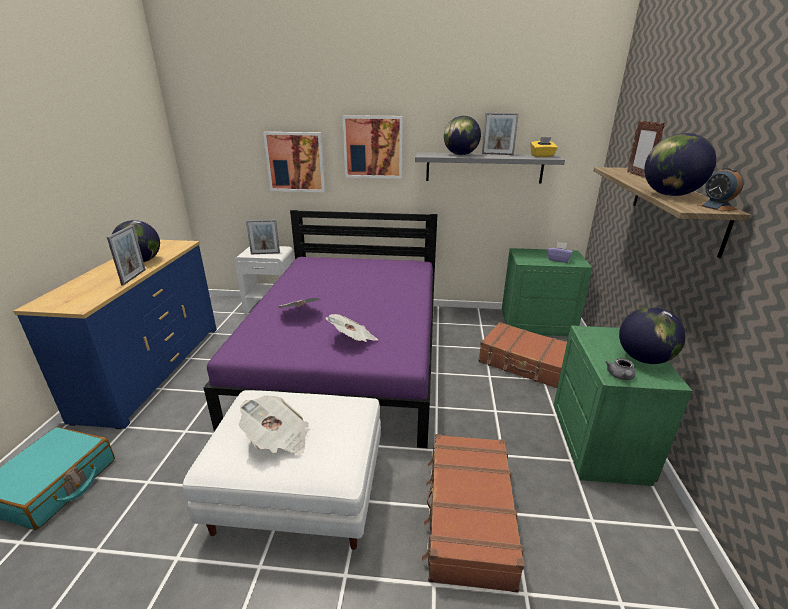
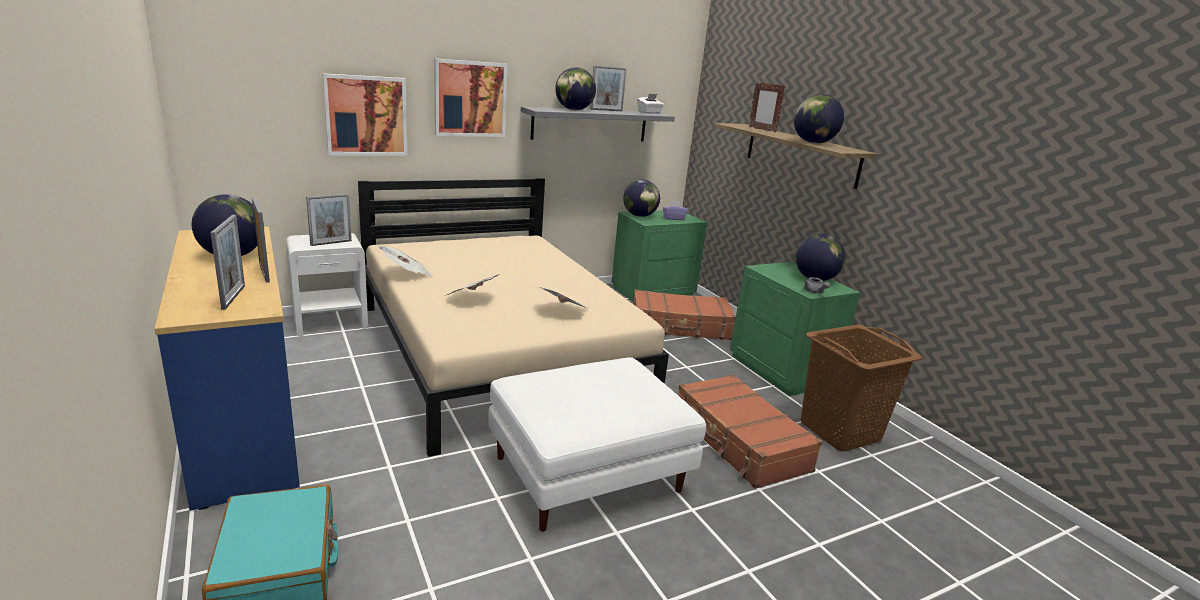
camera: 35 degrees left, 5 degrees down
(86, 294) = (233, 297): none -> picture frame
(278, 439) = (598, 399): newspaper -> newspaper (406, 274)
(348, 356) = (497, 353): purple bed -> beige bed
(525, 254) = (639, 216): none -> globe
(542, 156) = (649, 113): yellow tissue box -> white tissue box
(603, 550) = (839, 431): none -> brown laundry basket
(716, 207) = (853, 149): alarm clock -> none

